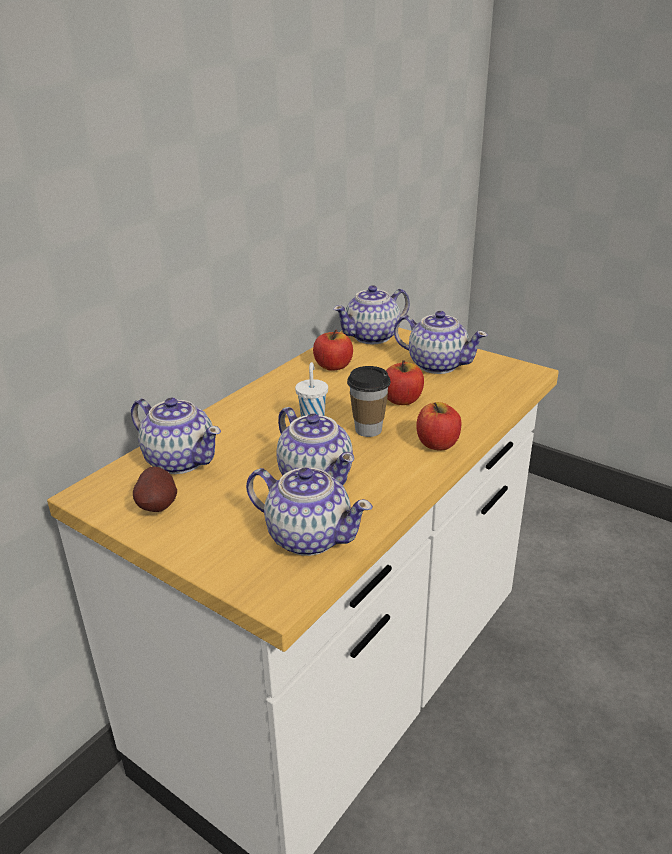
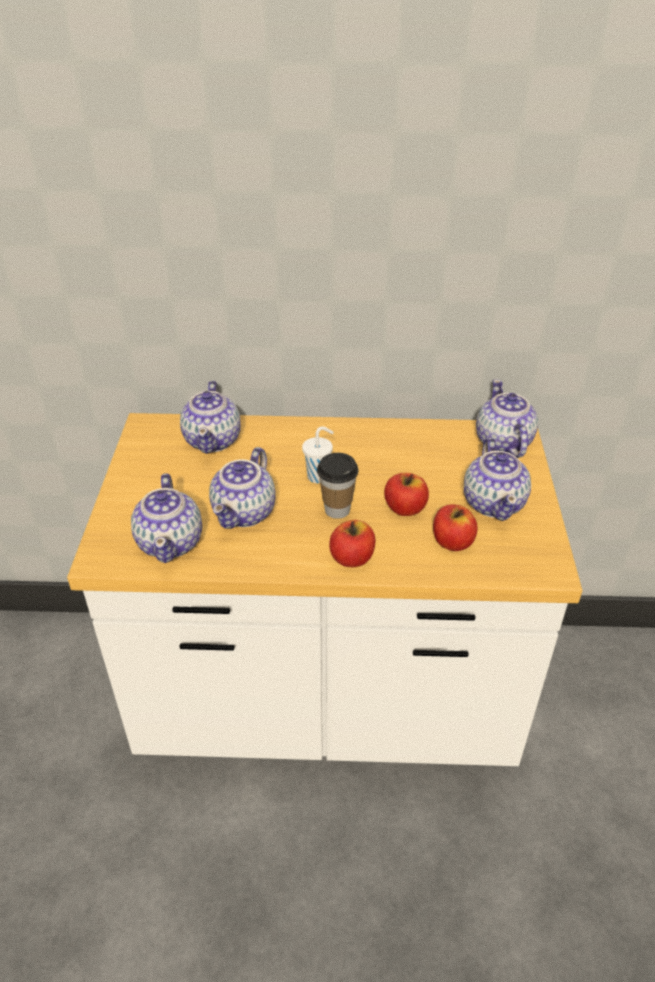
camera: 55 degrees right, 10 degrees up
(159, 506) = (154, 459): potato -> none
(333, 366) = (421, 445): apple -> apple (452, 542)
(373, 337) = (503, 442): teapot -> teapot turned 60 degrees clockwise

